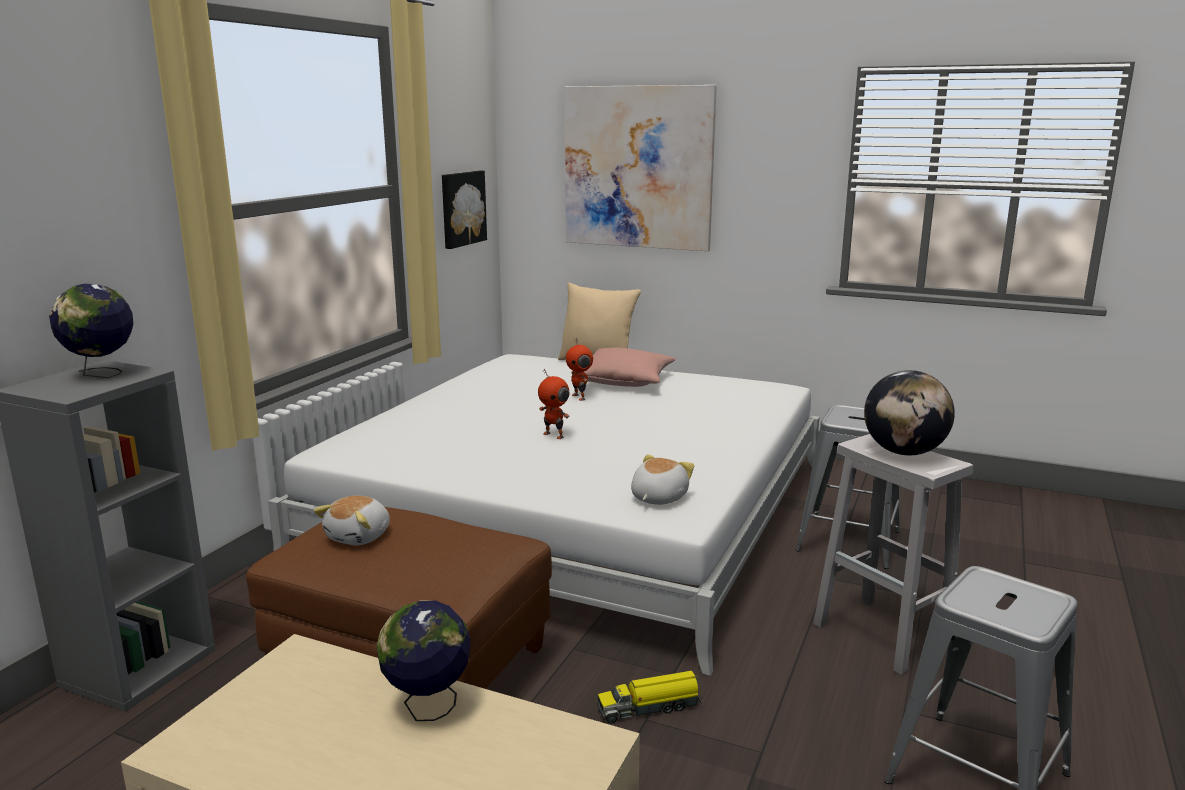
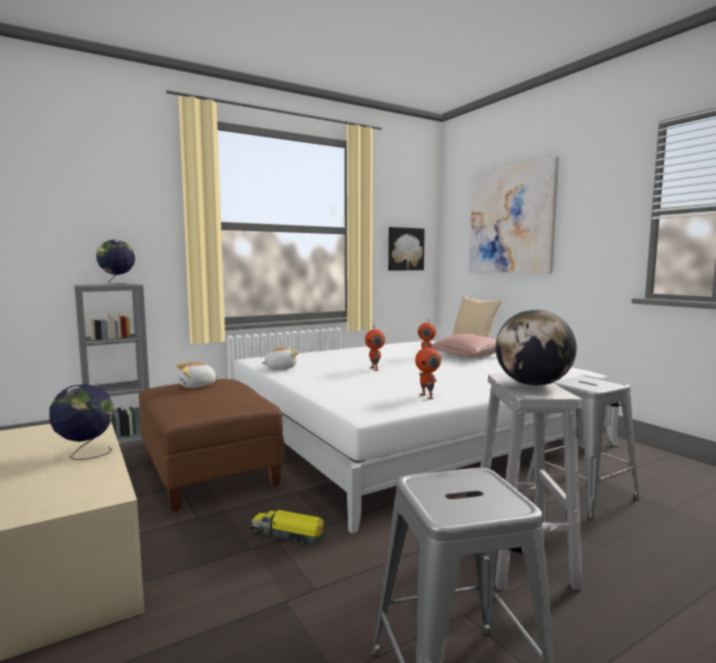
camera: 35 degrees right, 10 degrees down
(657, 498) = (374, 402): plush toy -> plush toy (280, 368)
(698, 471) = (427, 396): none -> toy robot

